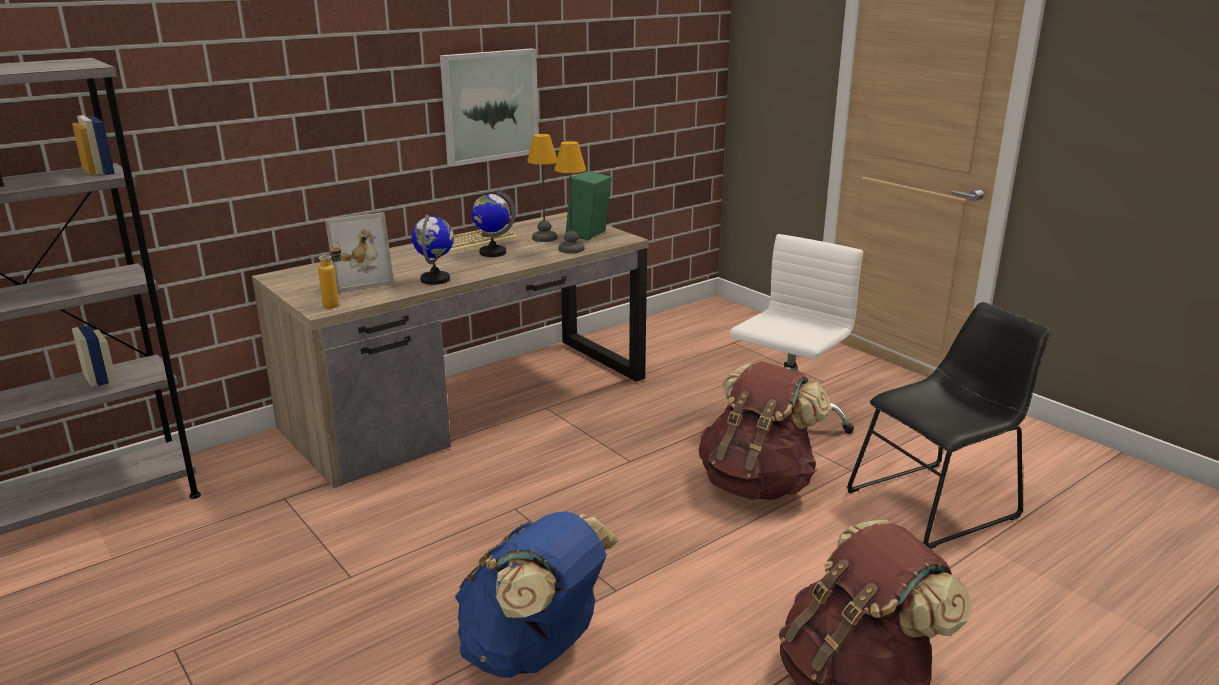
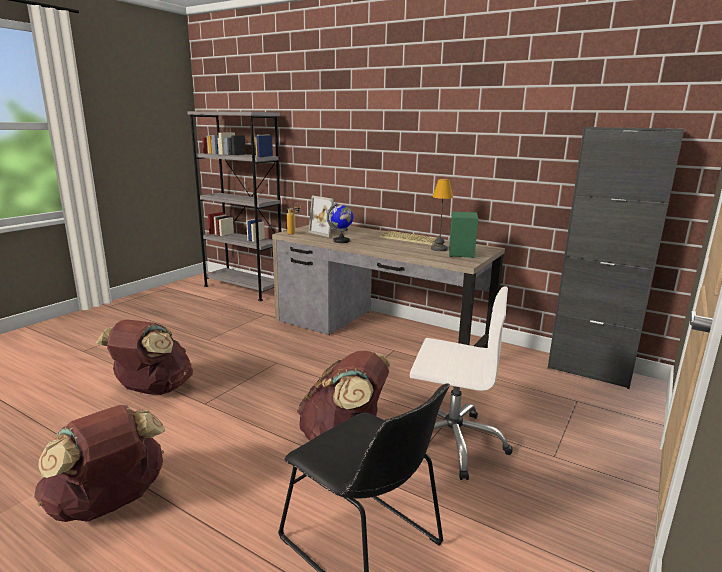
camera: 70 degrees right, 5 degrees down
(489, 106) = (455, 162): picture -> none
(492, 252) = (397, 244): globe -> none
(534, 651) = (152, 390): blue backpack -> brown backpack
(572, 249) = (425, 255): table lamp -> none
(679, 318) = (589, 371): none -> black cabinet

